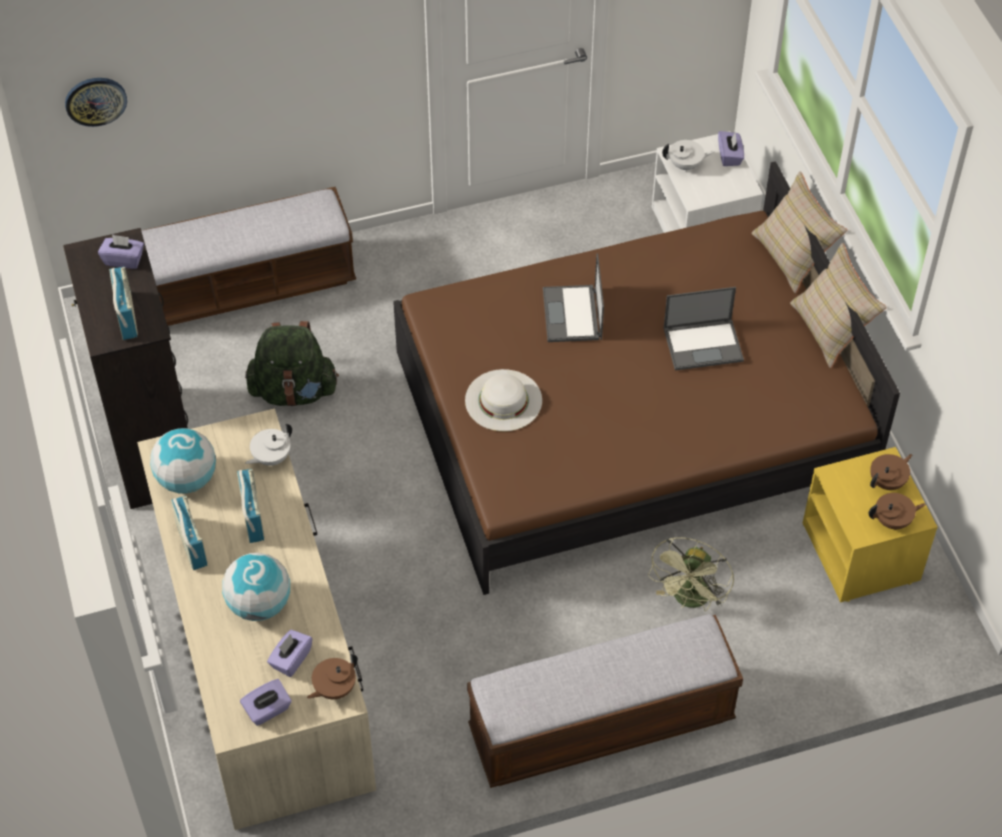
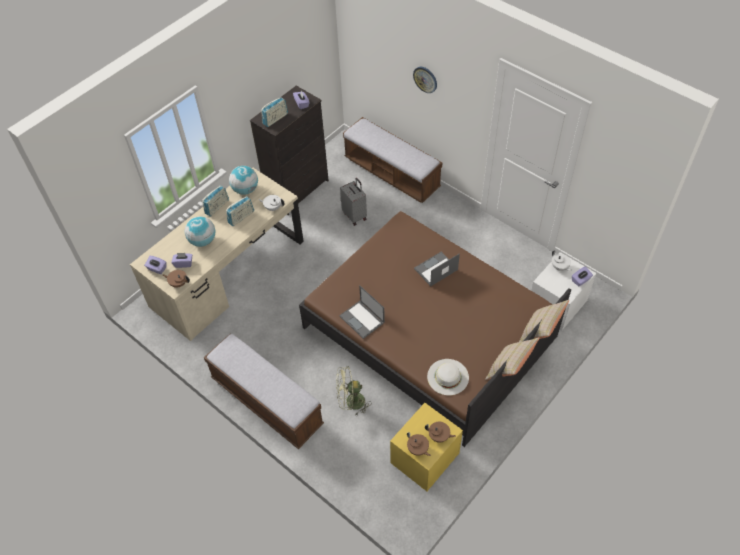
camera: 60 degrees right, 0 degrees up
(95, 100) = (364, 51): wall clock -> wall clock (425, 79)
(294, 391) = (355, 215): green backpack -> grey suitcase
(503, 400) = (371, 270): white hat -> white hat (448, 377)
(704, 344) = (458, 324): laptop -> laptop (362, 319)

